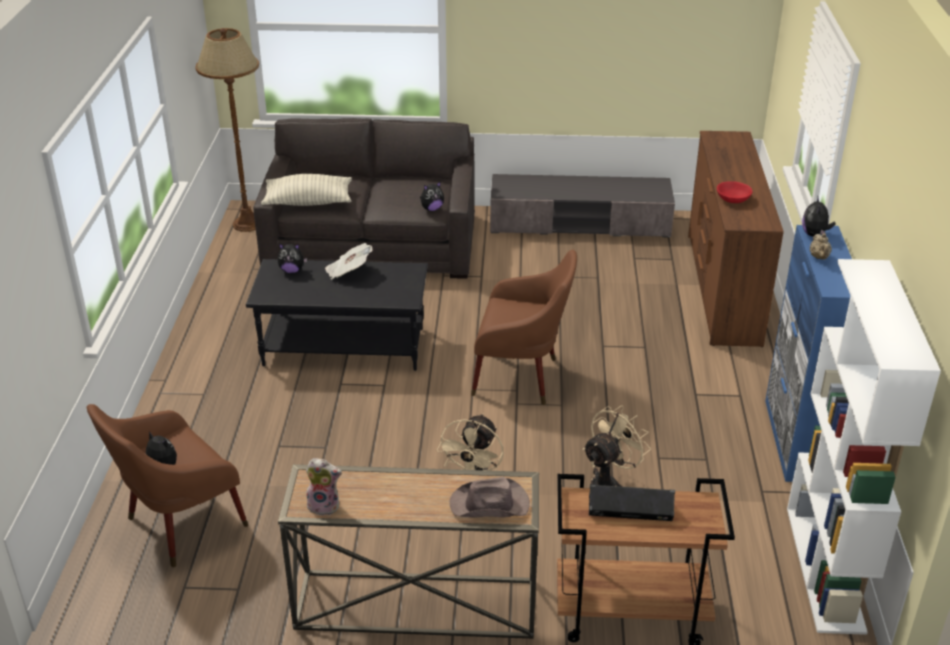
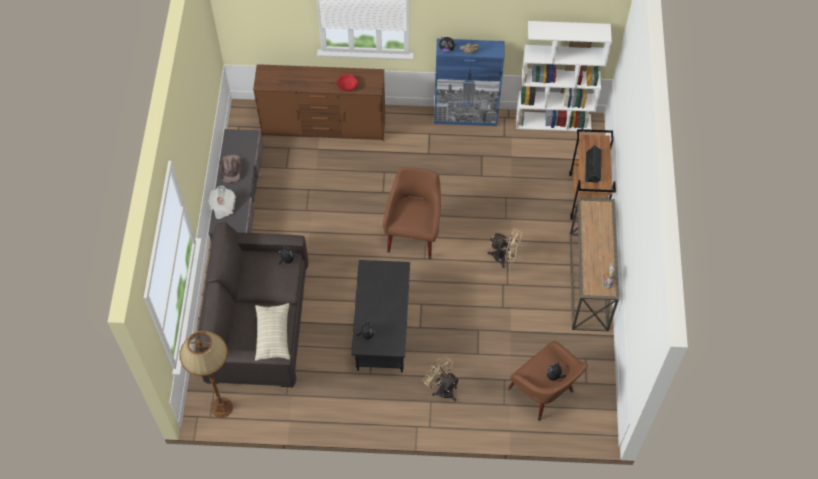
camera: 90 degrees left, 25 degrees up
(348, 272) = (369, 302): newspaper -> newspaper (222, 207)
(490, 505) = (601, 216): brown hat -> brown hat (231, 168)
(608, 484) = (502, 198): beige fan -> beige fan (442, 388)

